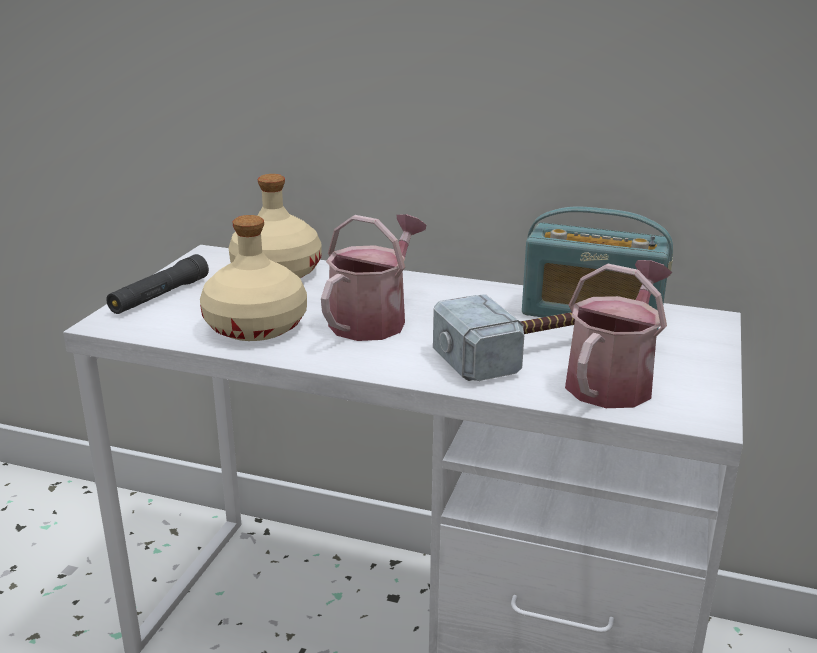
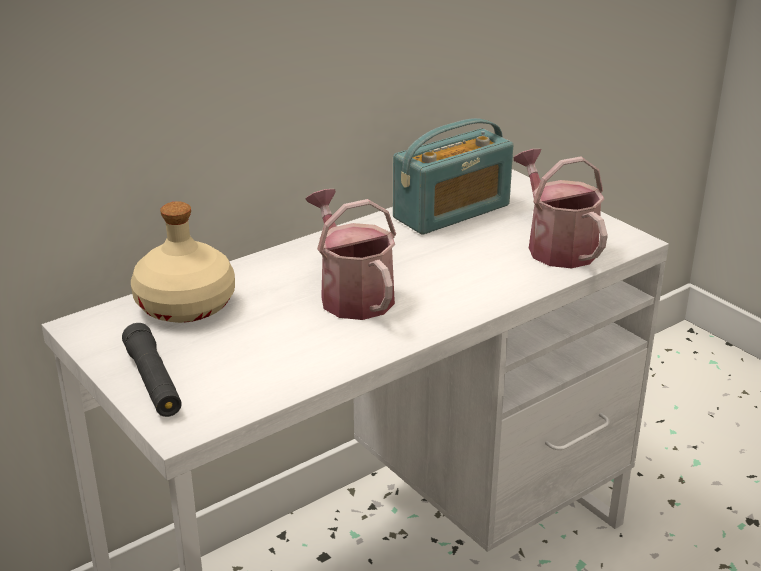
camera: 55 degrees left, 5 degrees up
(255, 326) = (296, 351): beige bottle -> none
(524, 352) = (481, 258): hammer -> none

